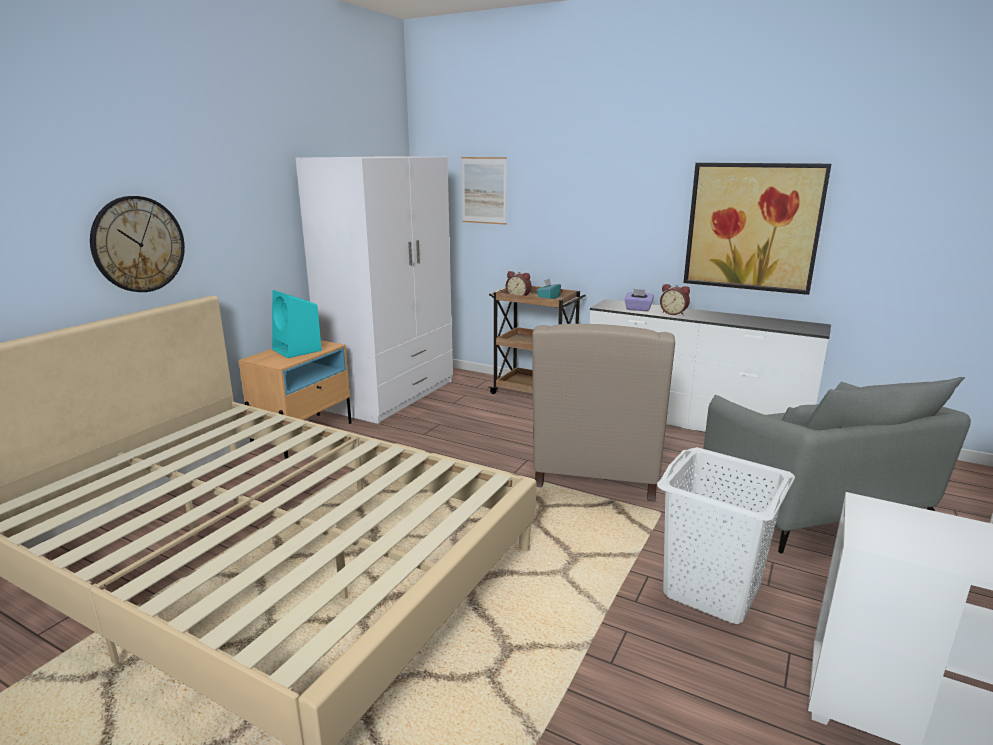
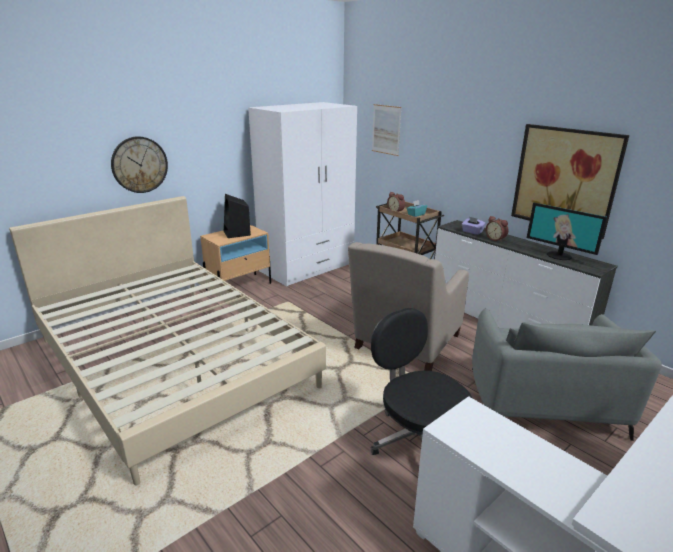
camera: 20 degrees right, 5 degrees up
(298, 350) = (237, 233): turquoise speaker -> black speaker
(710, 590) = (418, 441): white laundry basket -> black office chair
(762, 322) = (559, 255): none -> monitor

